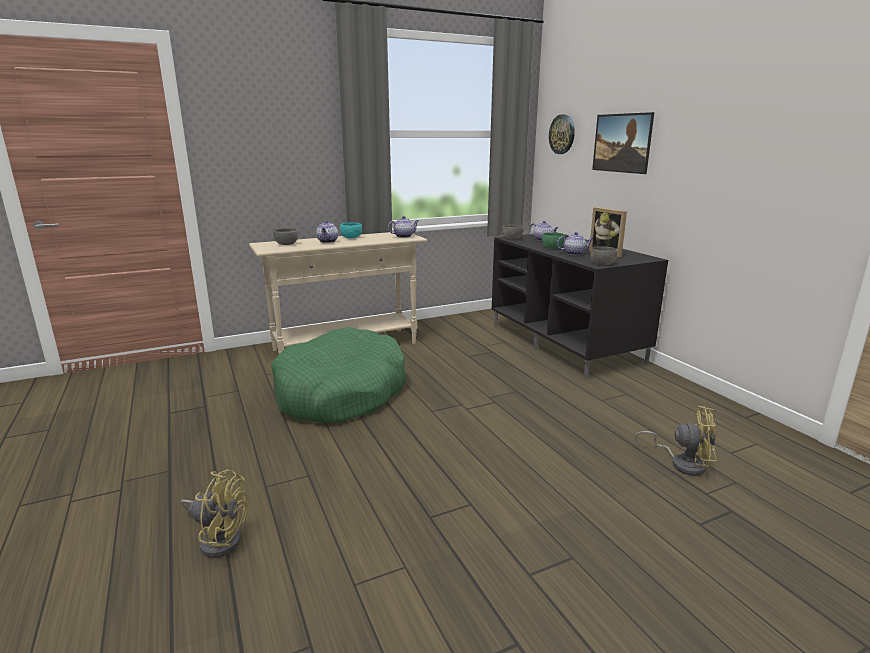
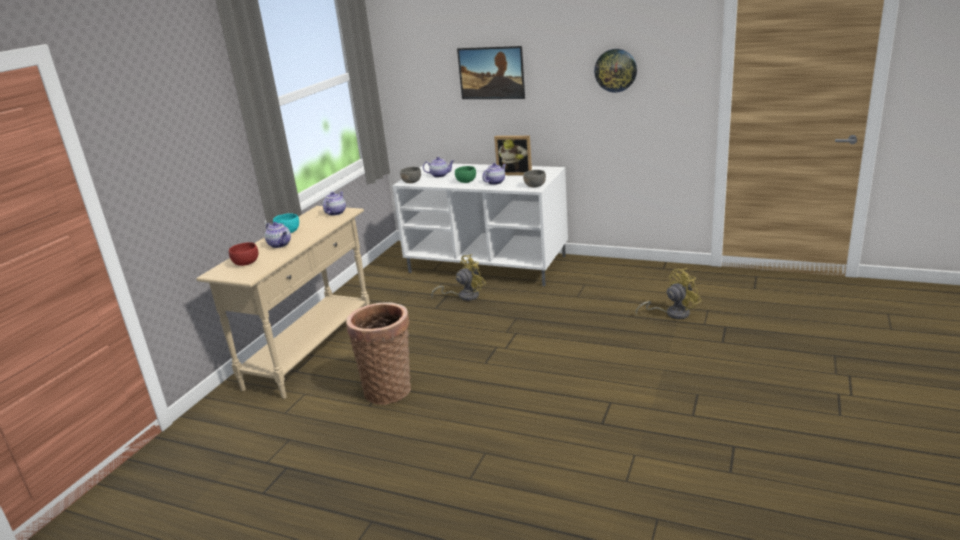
camera: 40 degrees left, 5 degrees up
(219, 539) = (506, 522): yellow fan -> yellow fan (464, 296)
(287, 244) = (246, 263): grey bowl -> red bowl
(341, 392) = (389, 388): green dog bed -> basket
(562, 134) = (412, 67): wall clock -> wall clock (615, 70)
(566, 343) = (488, 264): black tv stand -> white tv stand

